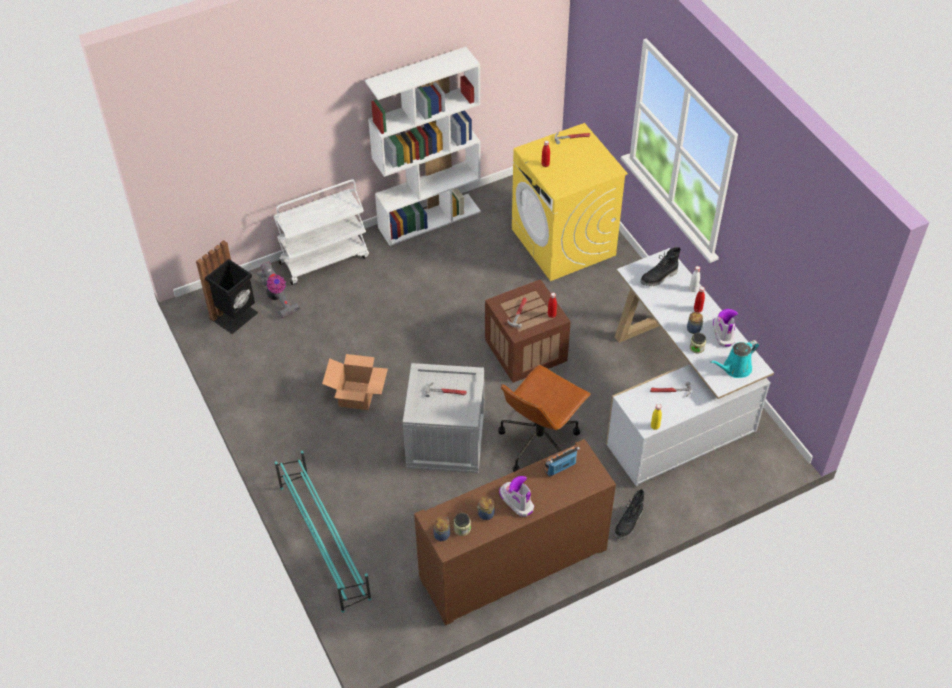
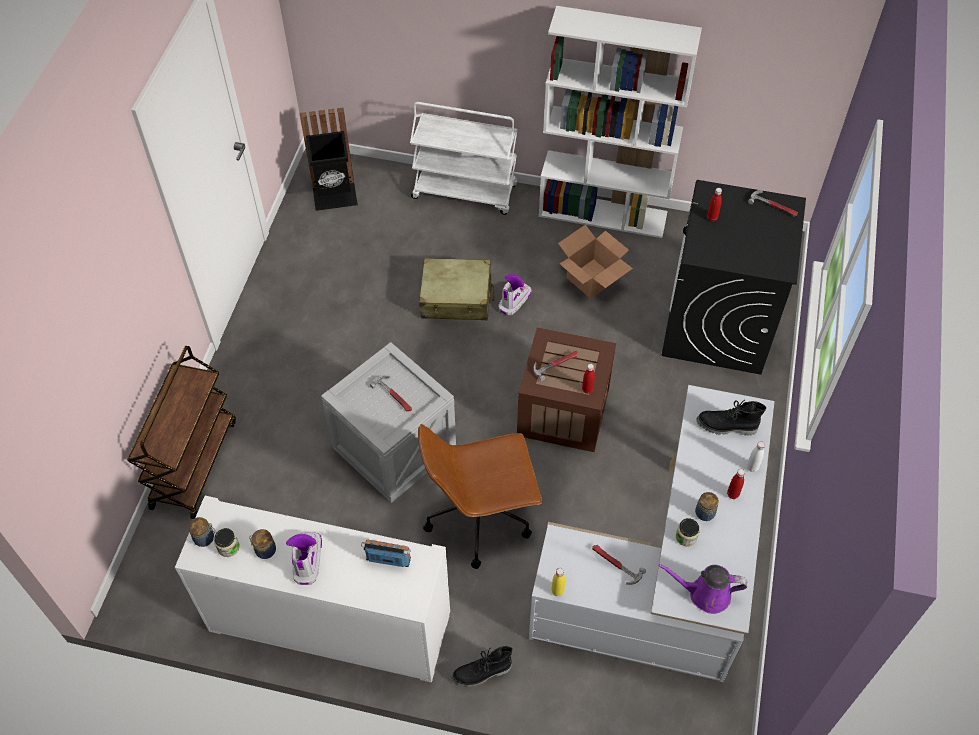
camera: 40 degrees right, 5 degrees up
(278, 299) = (386, 203): vacuum cleaner -> none
(324, 541) = (193, 463): turquoise shoe rack -> brown cart
(356, 395) = (361, 343): cardboard box -> cardboard box (592, 278)
(389, 328) = (456, 298): none -> beige suitcase
(513, 563) = (330, 622): brown cabinet -> white cabinet
(564, 242) = (717, 324): yellow washing machine -> black washing machine
(723, 333) = (734, 542): boot -> boot (514, 301)
(735, 369) = (705, 594): turquoise watering can -> purple watering can

